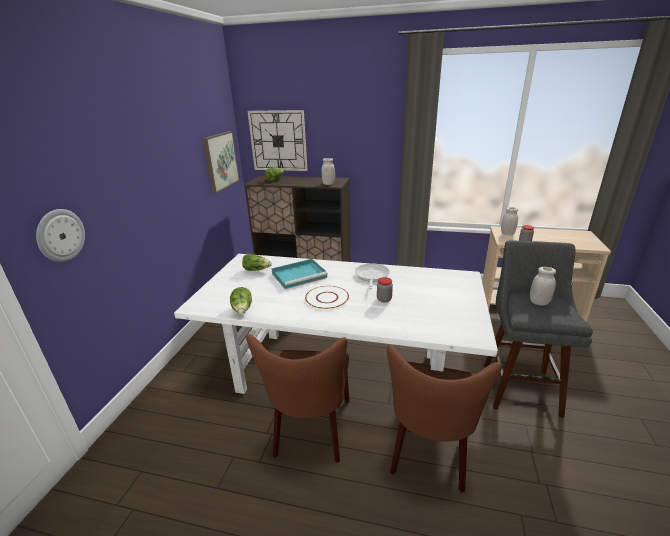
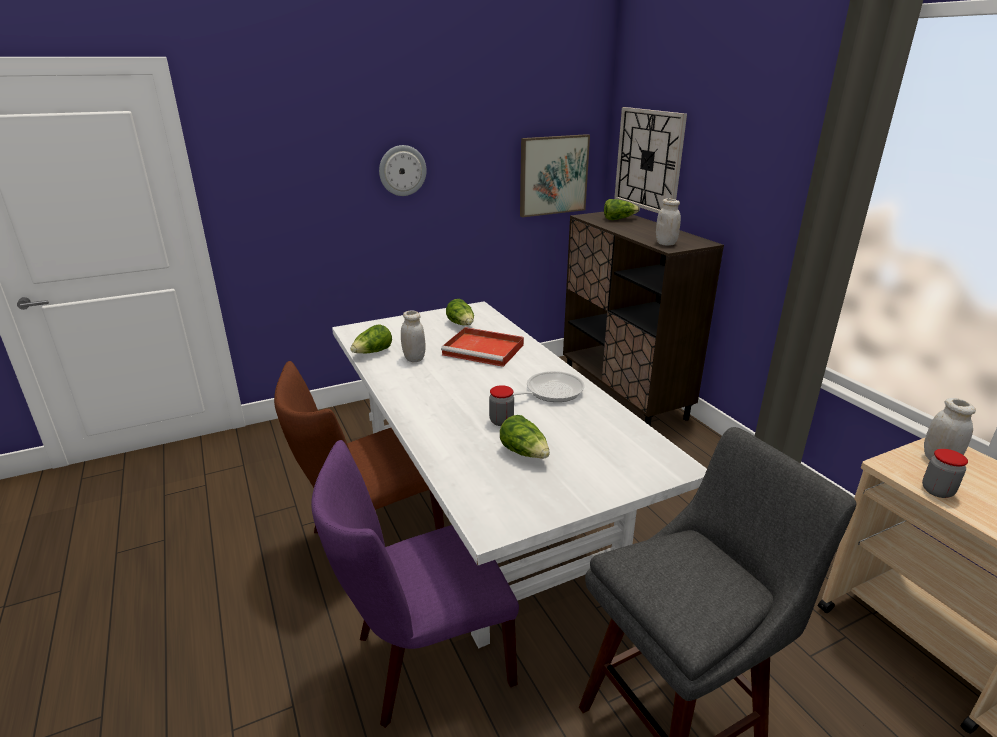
camera: 50 degrees right, 0 degrees up
(60, 235) = (267, 209): wall clock -> wall clock (402, 170)
(300, 275) = (485, 350): turquoise tray -> red tray
(326, 298) = (454, 385): white plate -> none
(421, 304) = (525, 453): none -> lettuce
(429, 452) = (424, 661): brown chair -> purple chair
(539, 302) = (694, 567): white jar -> white jar (414, 358)

